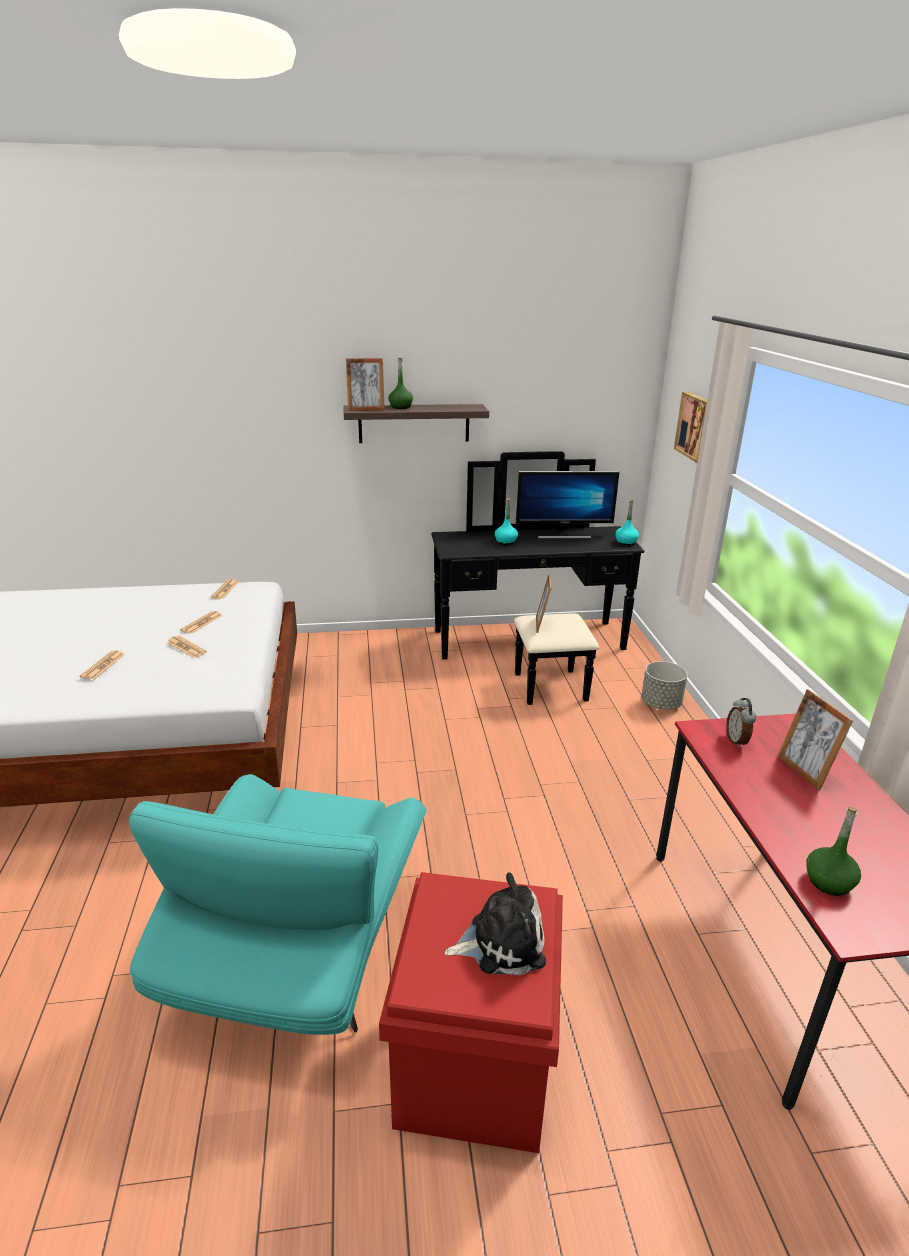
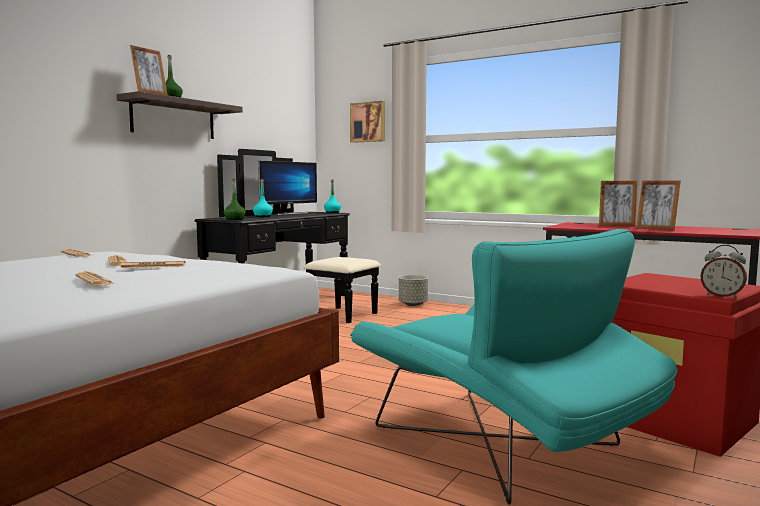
camera: 50 degrees left, 20 degrees down
(501, 942) = (687, 282): plush toy -> none
(541, 625) = (334, 260): picture frame -> picture frame (656, 229)
(737, 741) = (577, 226): alarm clock -> alarm clock (722, 296)
(828, 882) = (707, 232): green bottle -> green bottle (234, 219)

